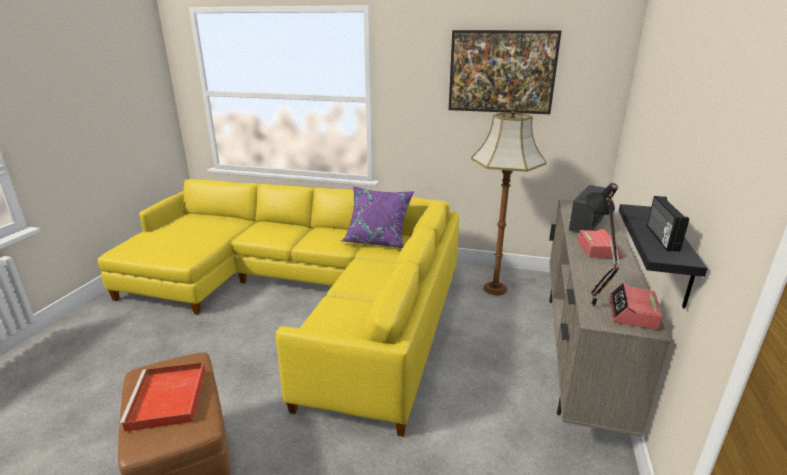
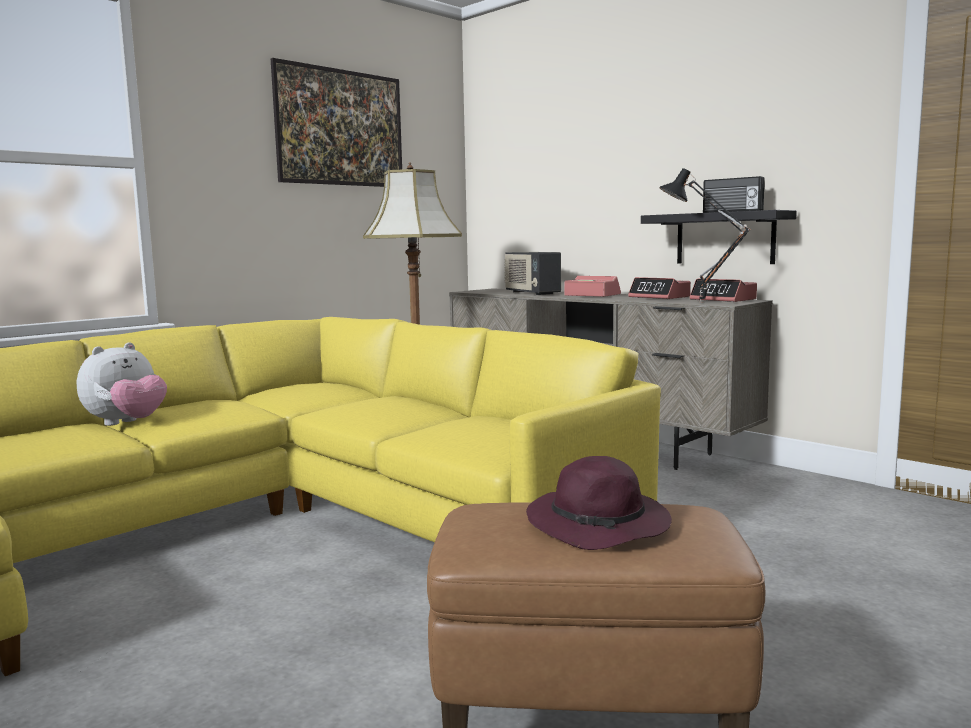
camera: 60 degrees left, 15 degrees down
(167, 399) = (600, 526): red tray -> purple hat
(305, 233) = (127, 423): none -> plush toy
(378, 241) = (282, 394): purple pillow -> none
(617, 280) = (659, 297): none -> alarm clock

